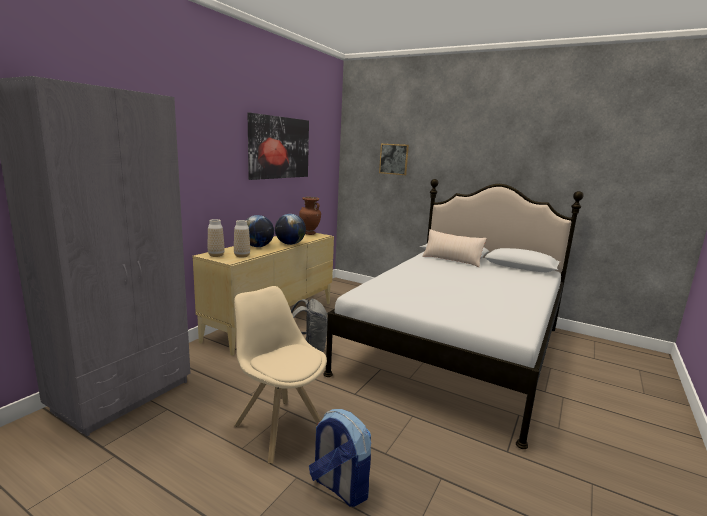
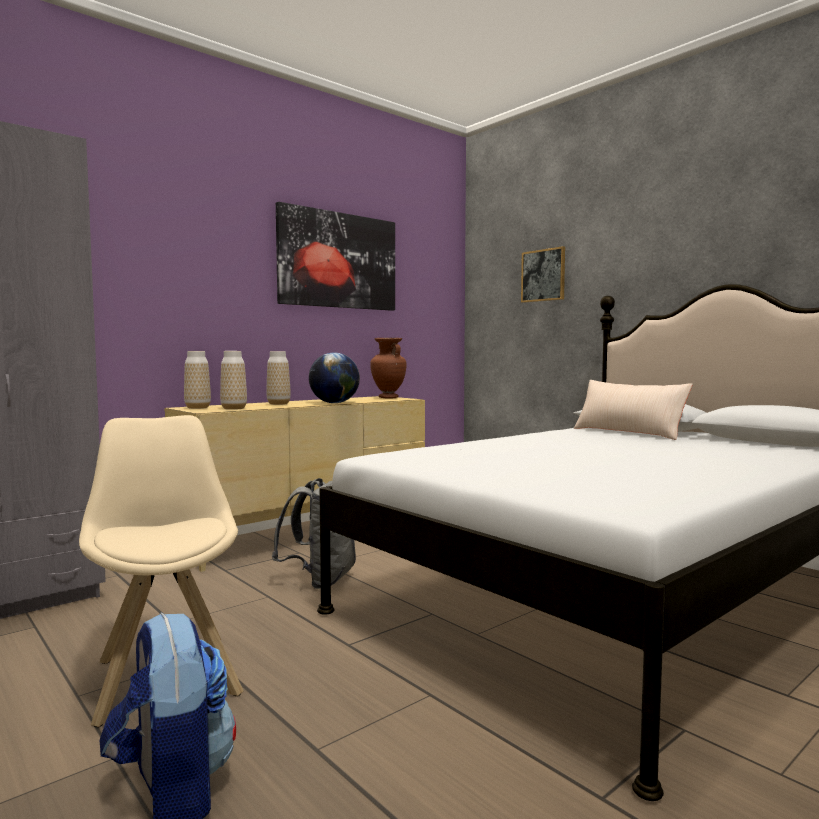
camera: 20 degrees right, 10 degrees down
(258, 246) = (278, 404): globe -> vase

